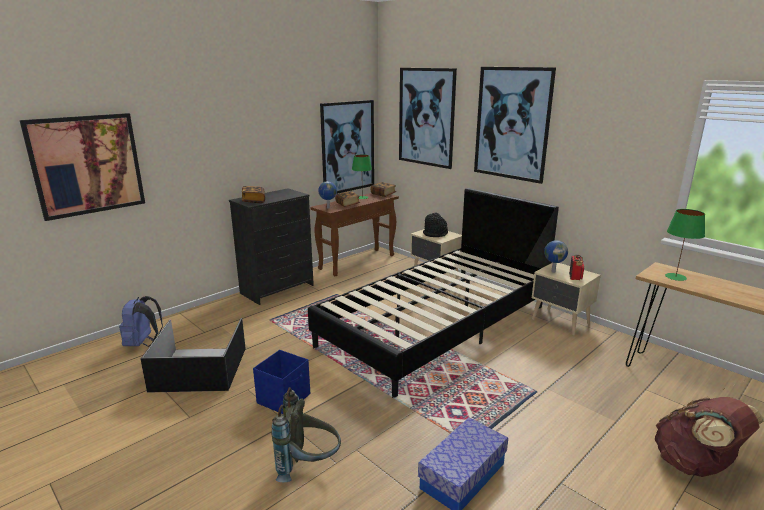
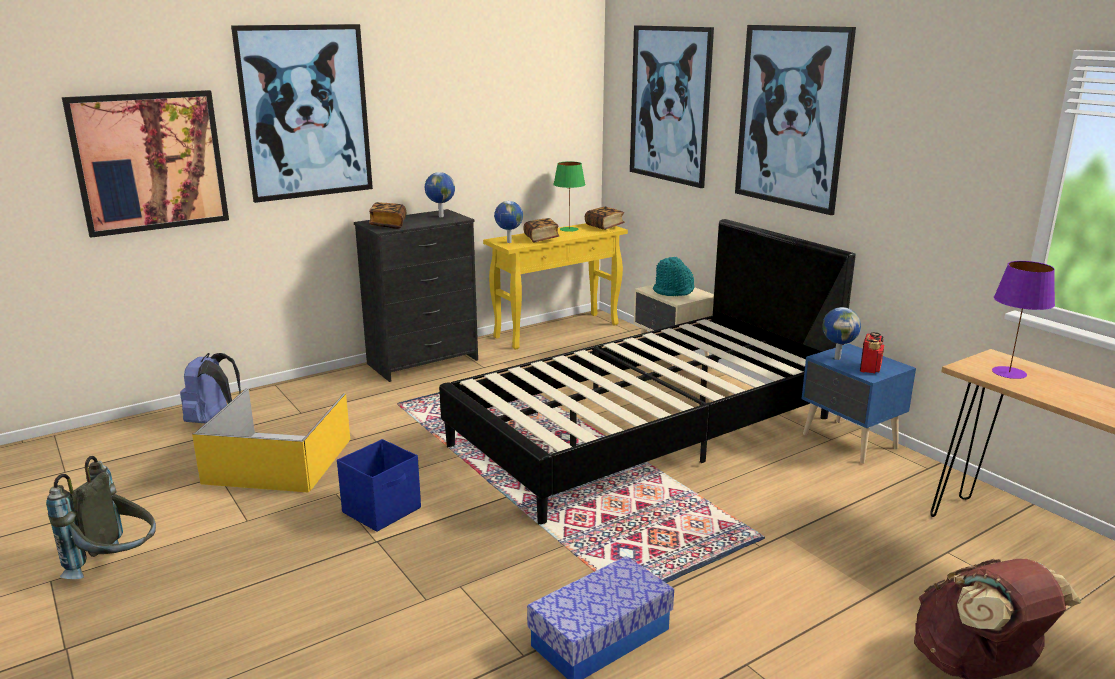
camera: 10 degrees right, 0 degrees up
(201, 369) = (281, 461): black storage box -> yellow storage box
(286, 193) = (440, 216): none -> globe
(309, 466) = (386, 599): grey backpack -> grey backpack (118, 567)
(348, 147) = (550, 149): picture -> picture (306, 112)
(357, 262) = (557, 330): brown console table -> yellow console table
(435, 234) = (673, 291): black hat -> turquoise hat
(560, 322) = (849, 442): beige nightstand -> blue nightstand
(675, 277) = (1008, 372): green table lamp -> purple table lamp

